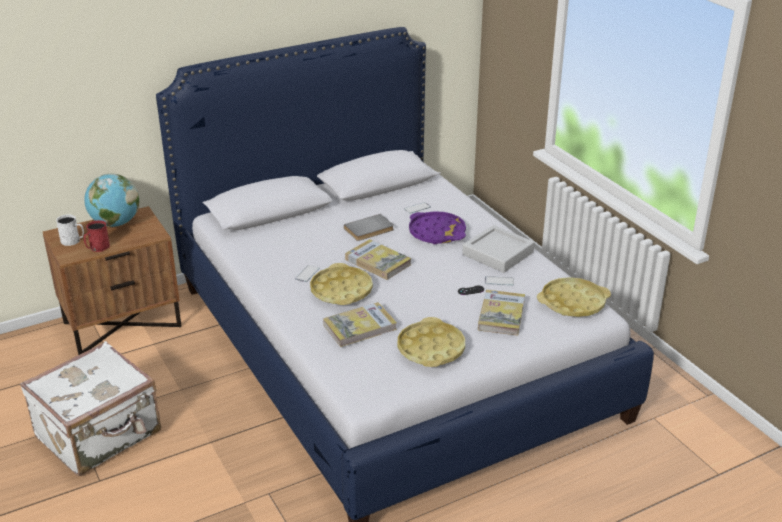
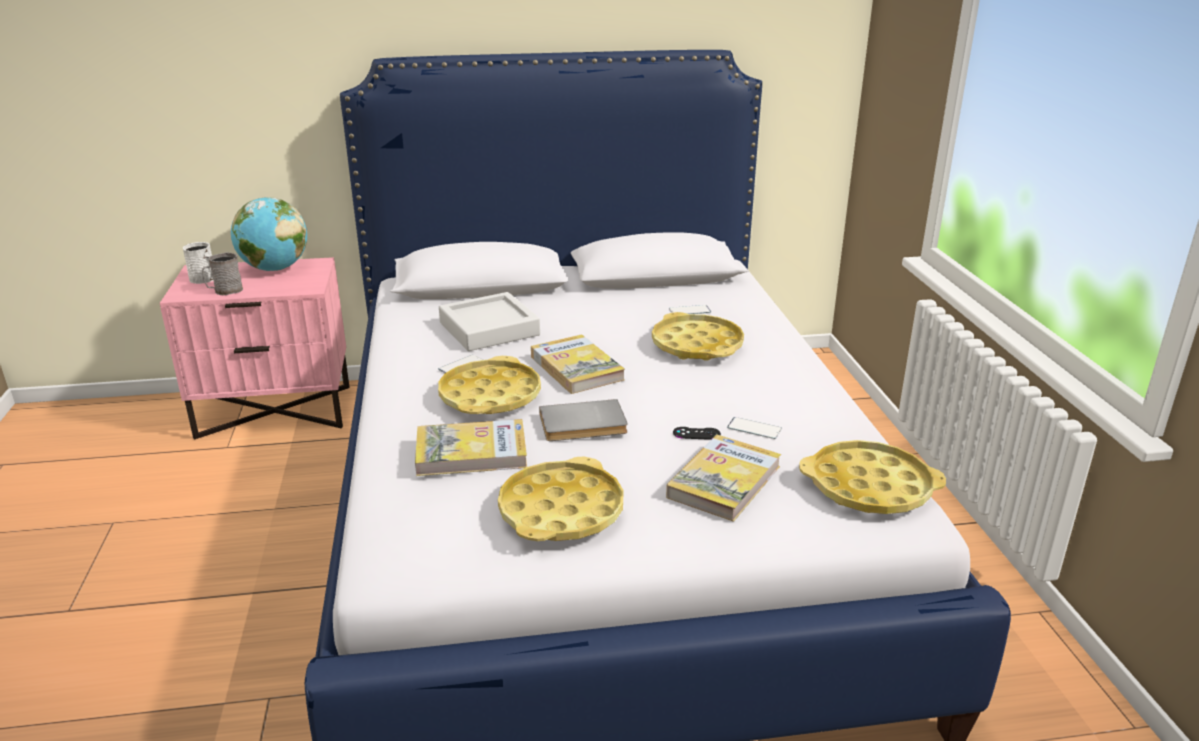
camera: 20 degrees right, 5 degrees down
(97, 248) = (224, 291): red mug -> grey mug
(100, 435) = (126, 546): white suitcase -> none
(122, 324) = (276, 410): brown nightstand -> pink nightstand
(369, 230) = (598, 326): grey book -> grey book (583, 425)
(437, 233) = (697, 345): purple tray -> yellow tray
(498, 253) = (777, 388): grey tray -> grey tray (489, 329)

